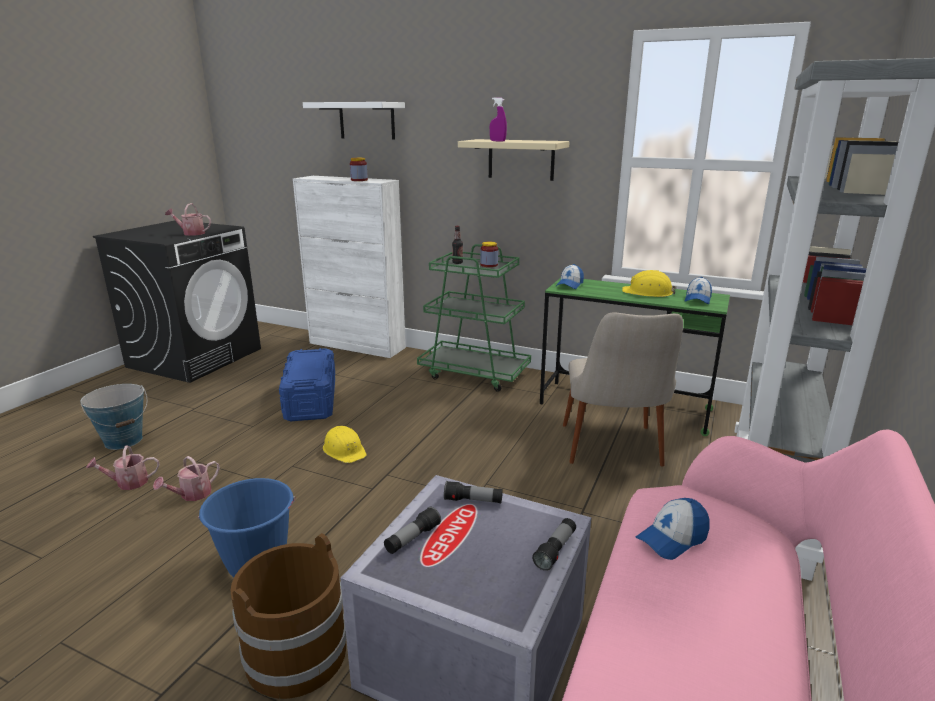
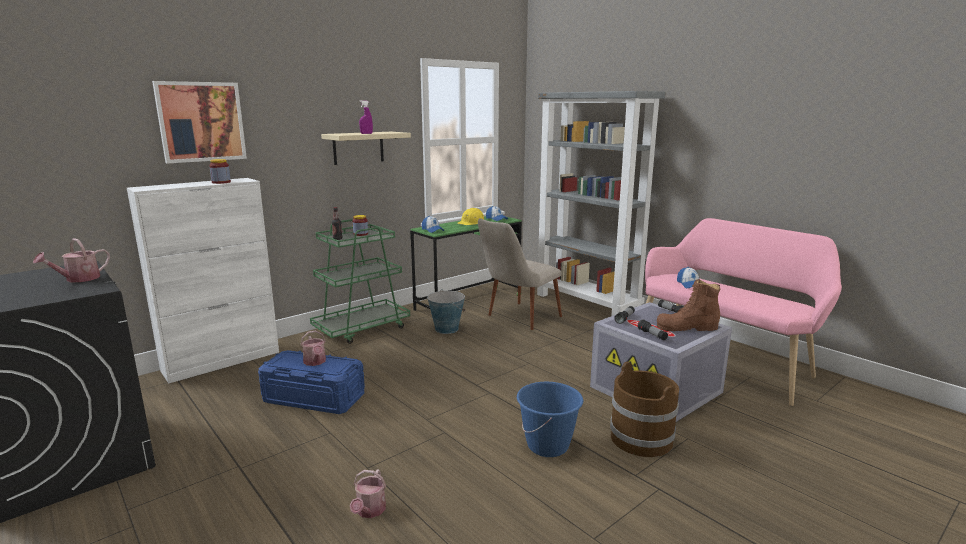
camera: 65 degrees left, 5 degrees down
(124, 440) = (261, 518): bucket -> bucket (446, 329)
(192, 495) = (429, 471): watering can -> watering can (315, 362)
(344, 450) = (425, 395): yellow hard hat -> none
(367, 120) = (201, 122): white shelf -> picture
(479, 578) = (687, 327): none -> brown boot
(613, 454) = (517, 319): beige chair -> beige chair turned 105 degrees clockwise

